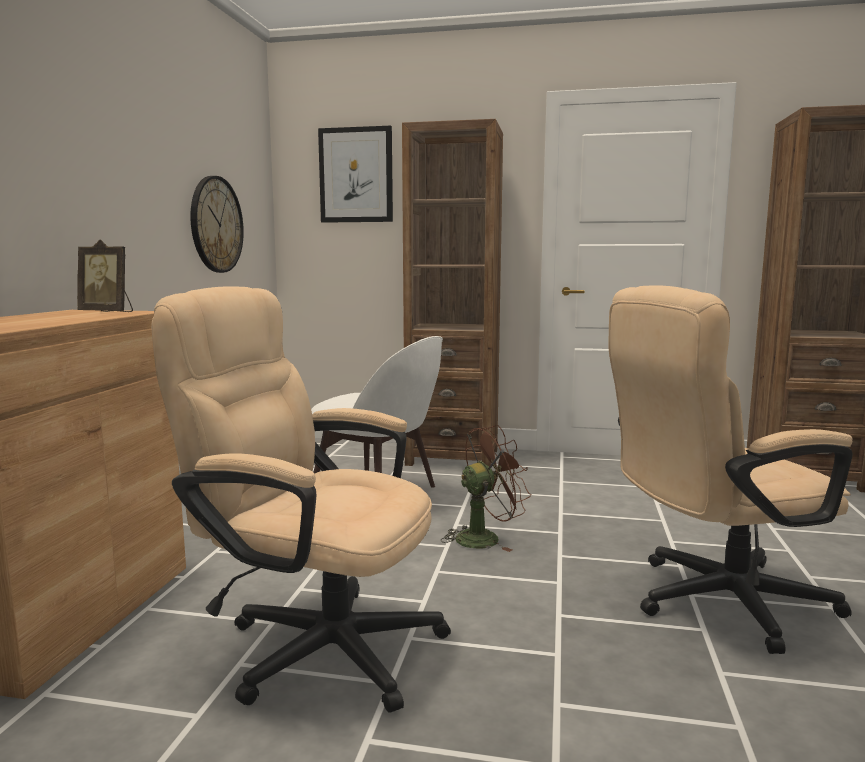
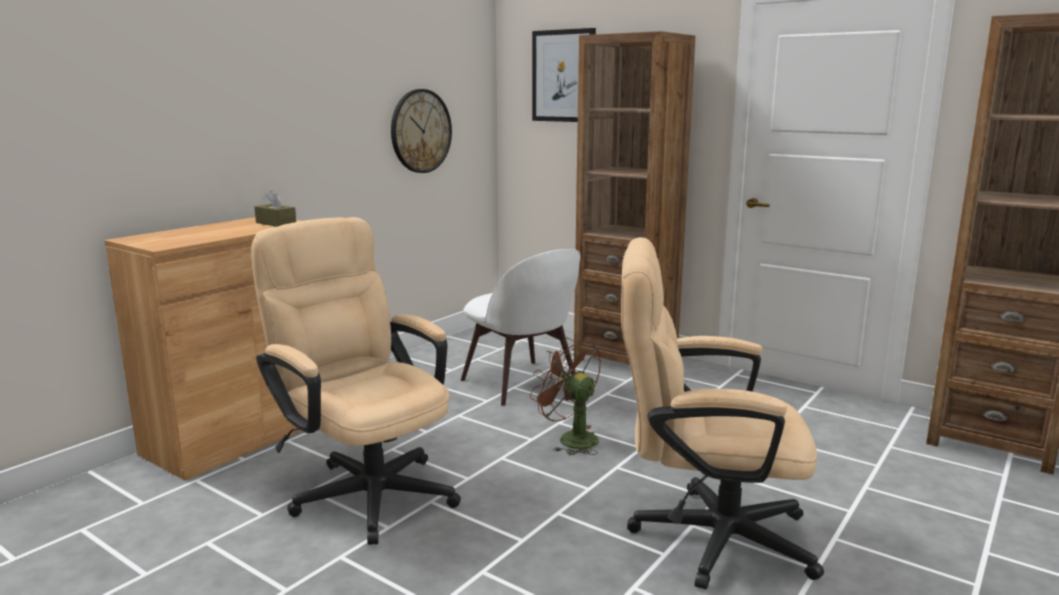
camera: 25 degrees right, 5 degrees up
(108, 312) = (276, 223): picture frame -> brown tissue box
(485, 537) = (570, 439): brown fan -> brown fan turned 135 degrees counterclockwise

